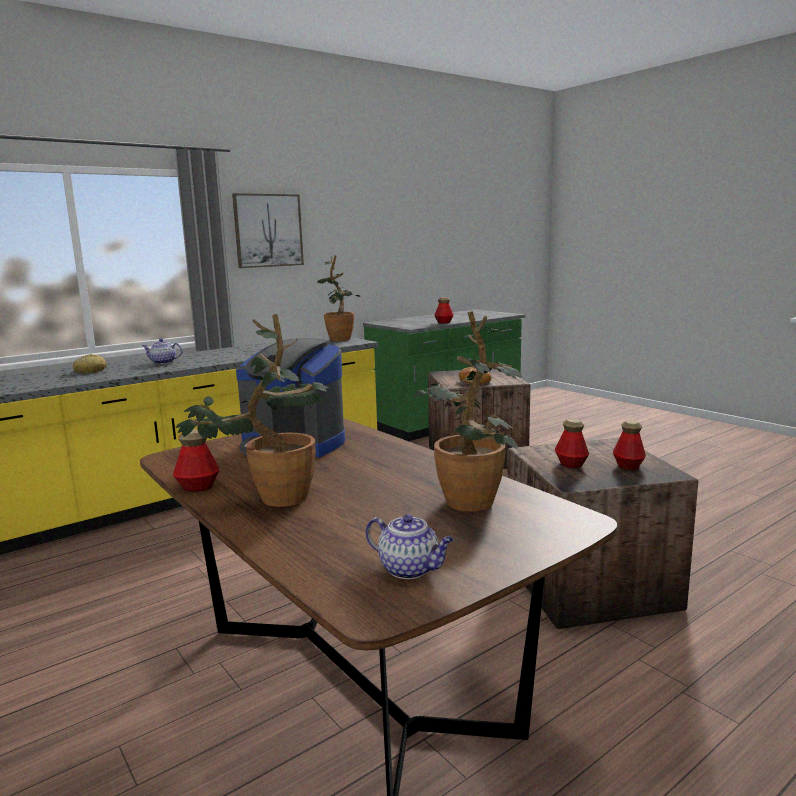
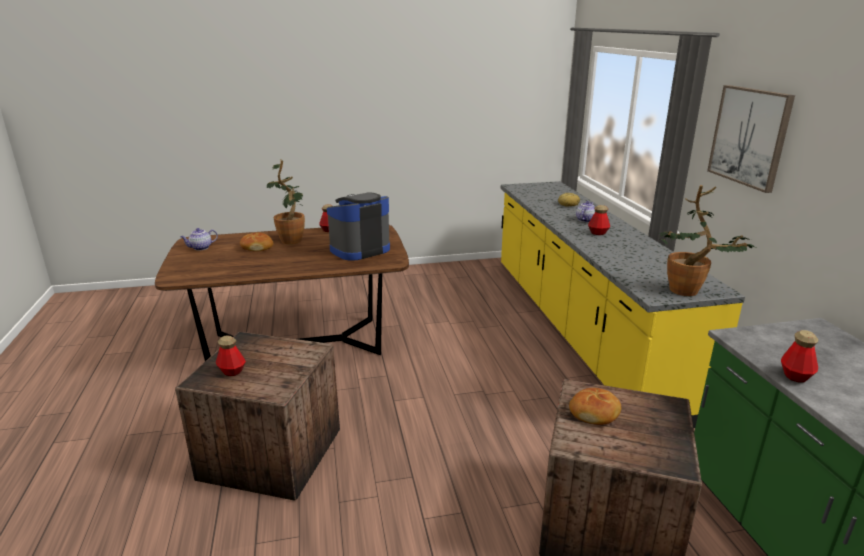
camera: 115 degrees right, 10 degrees up
(347, 513) = (257, 247): none -> bread
(470, 507) = (221, 266): potted plant -> none
(571, 464) = (268, 352): bottle -> bottle (598, 233)

